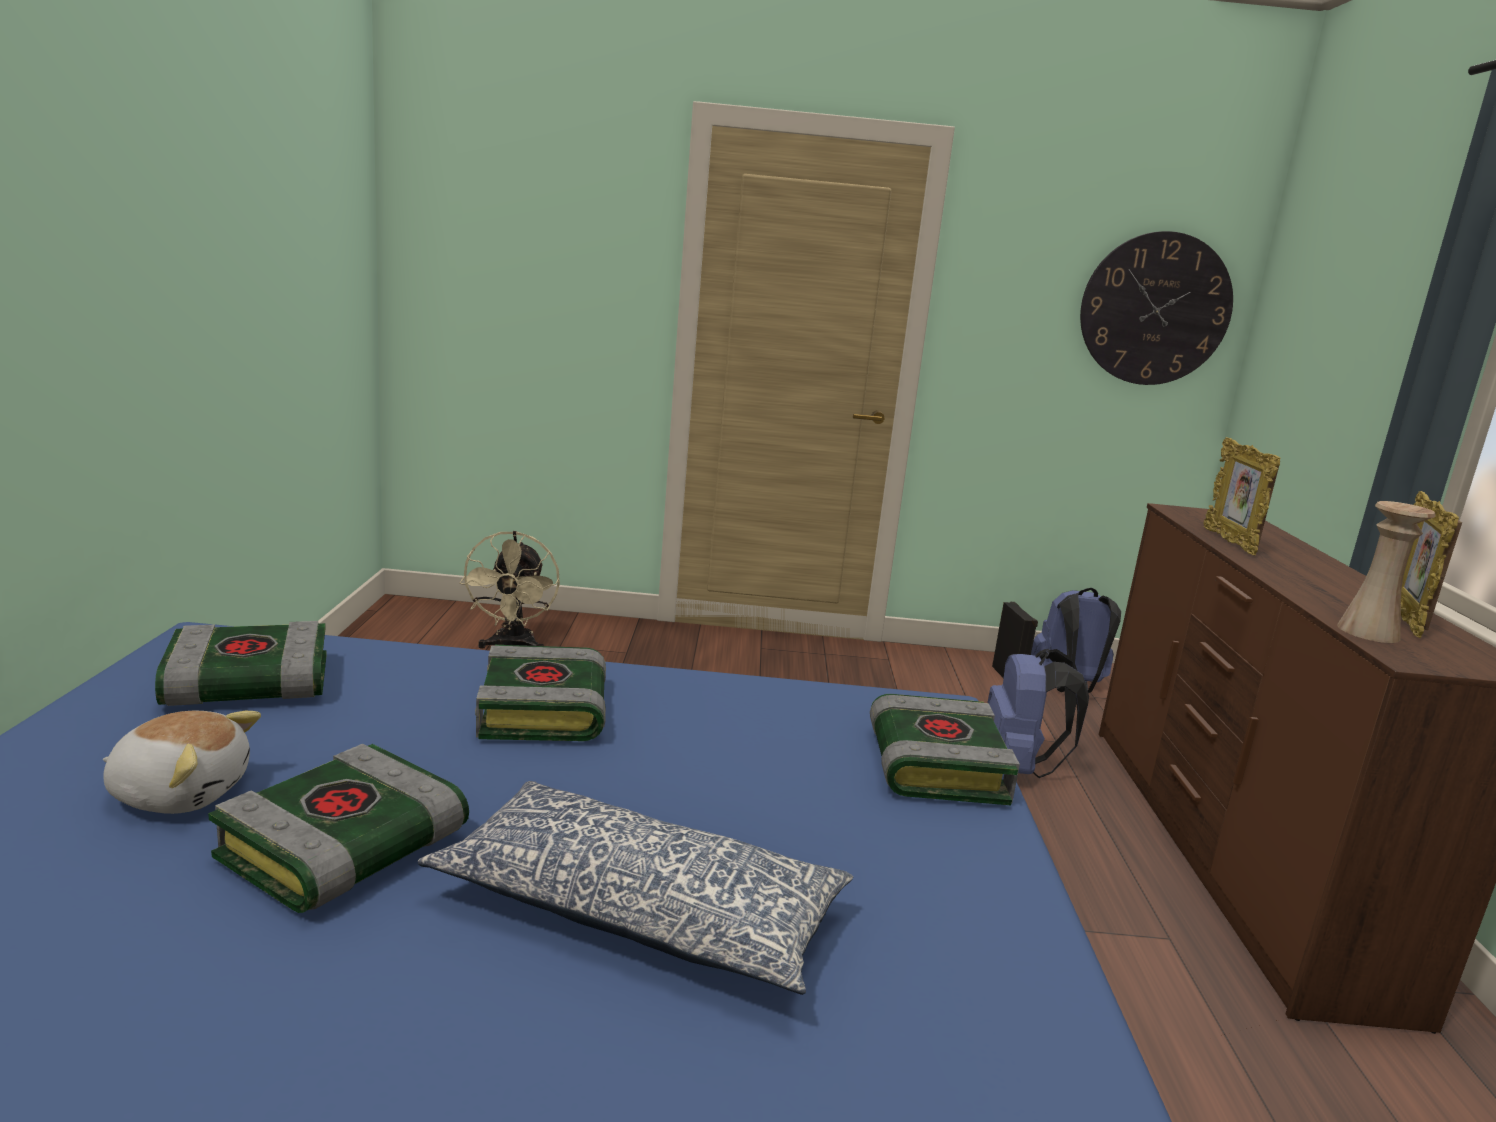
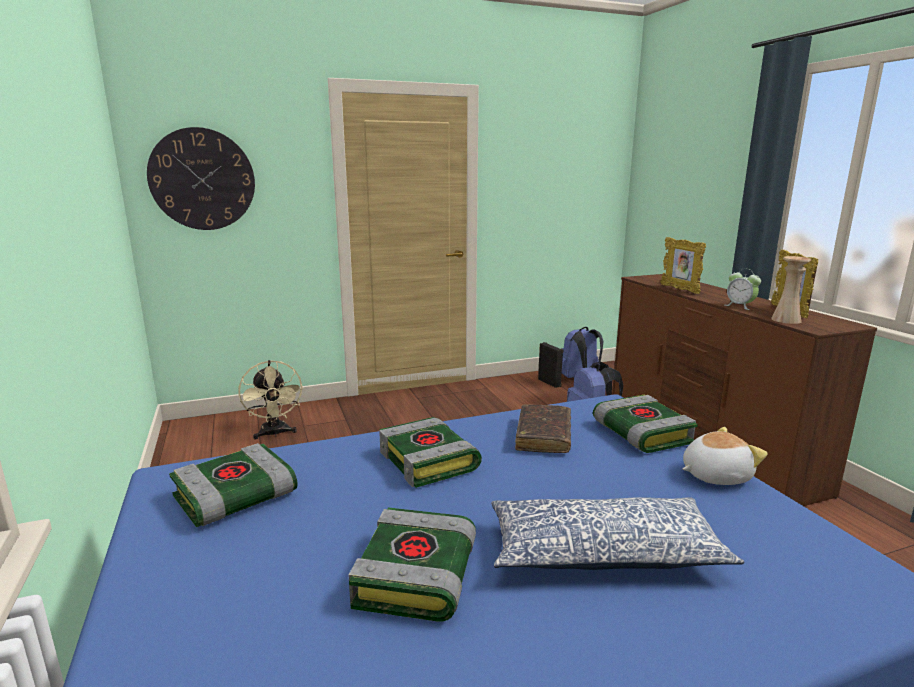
camera: 20 degrees left, 0 degrees up
(181, 792) = (277, 577): plush toy -> plush toy (714, 475)
(761, 725) = (543, 436): none -> brown book
(1155, 309) = (587, 175): wall clock -> wall clock (202, 179)
(1307, 591) = (740, 306): none -> alarm clock

